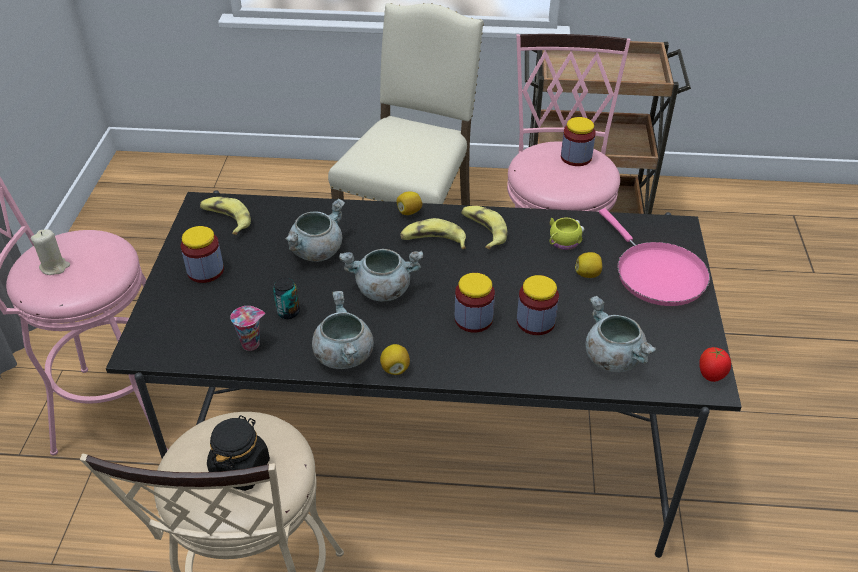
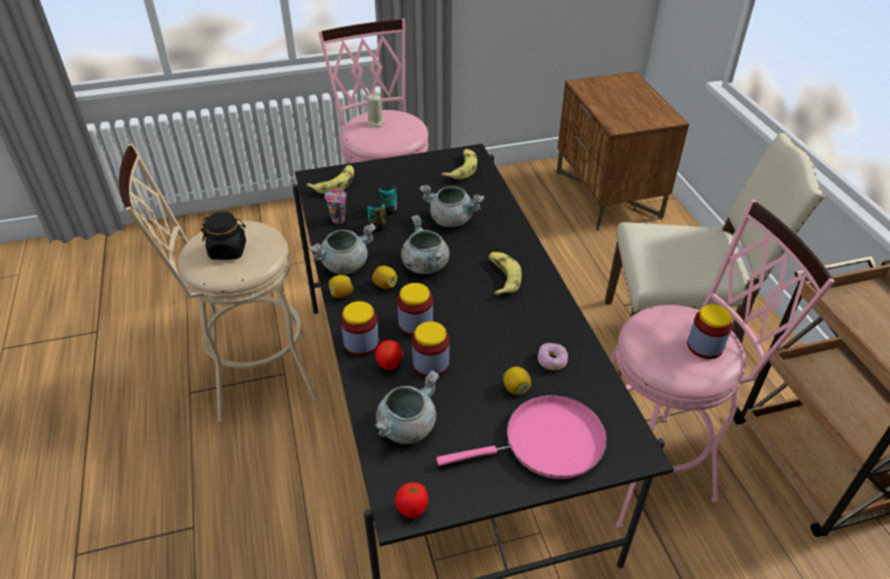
camera: 70 degrees right, 0 degrees up
(184, 197) = (608, 195): none -> brown nightstand
(205, 271) = (402, 178): jar -> jar (361, 343)
(262, 296) = (388, 209): none -> can
(409, 212) = (532, 254): lemon -> lemon (385, 285)
(483, 231) = (535, 304): banana -> banana (335, 184)
(526, 352) = (389, 365): none -> tomato
(562, 243) = (552, 361): yellow mug -> donut
(656, 274) = (546, 443): pink frying pan -> pink frying pan turned 150 degrees counterclockwise

